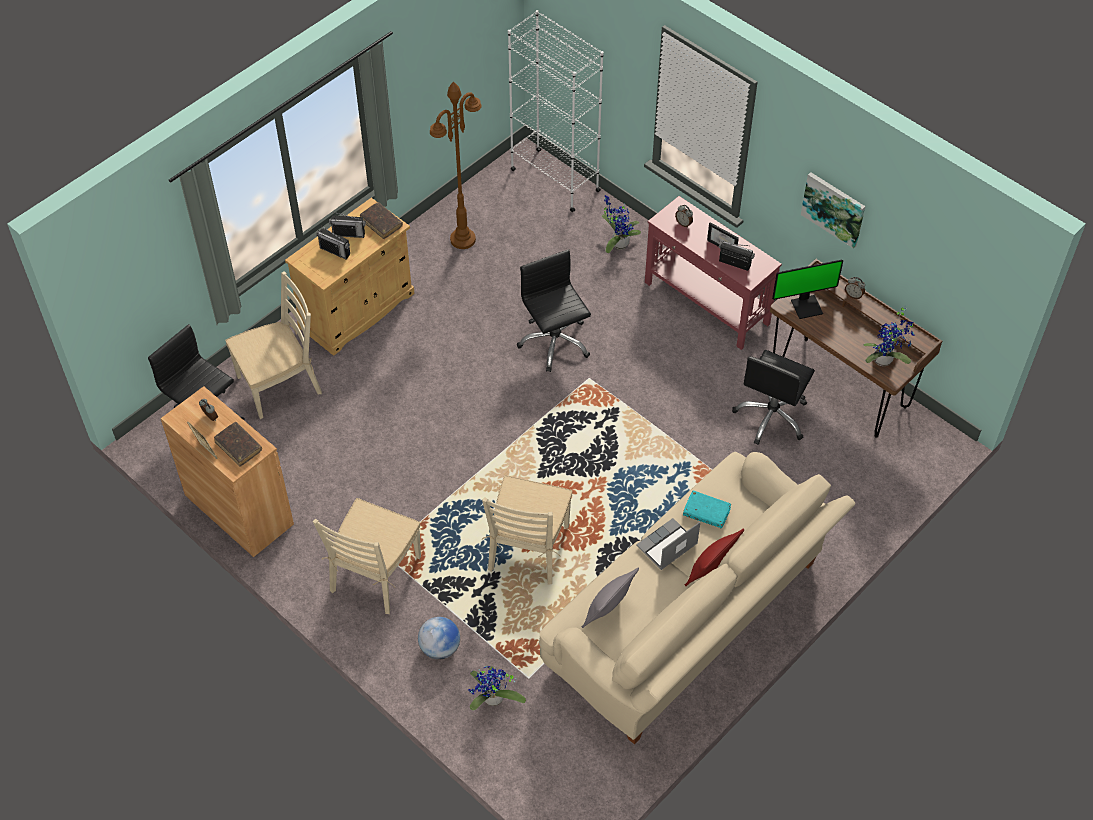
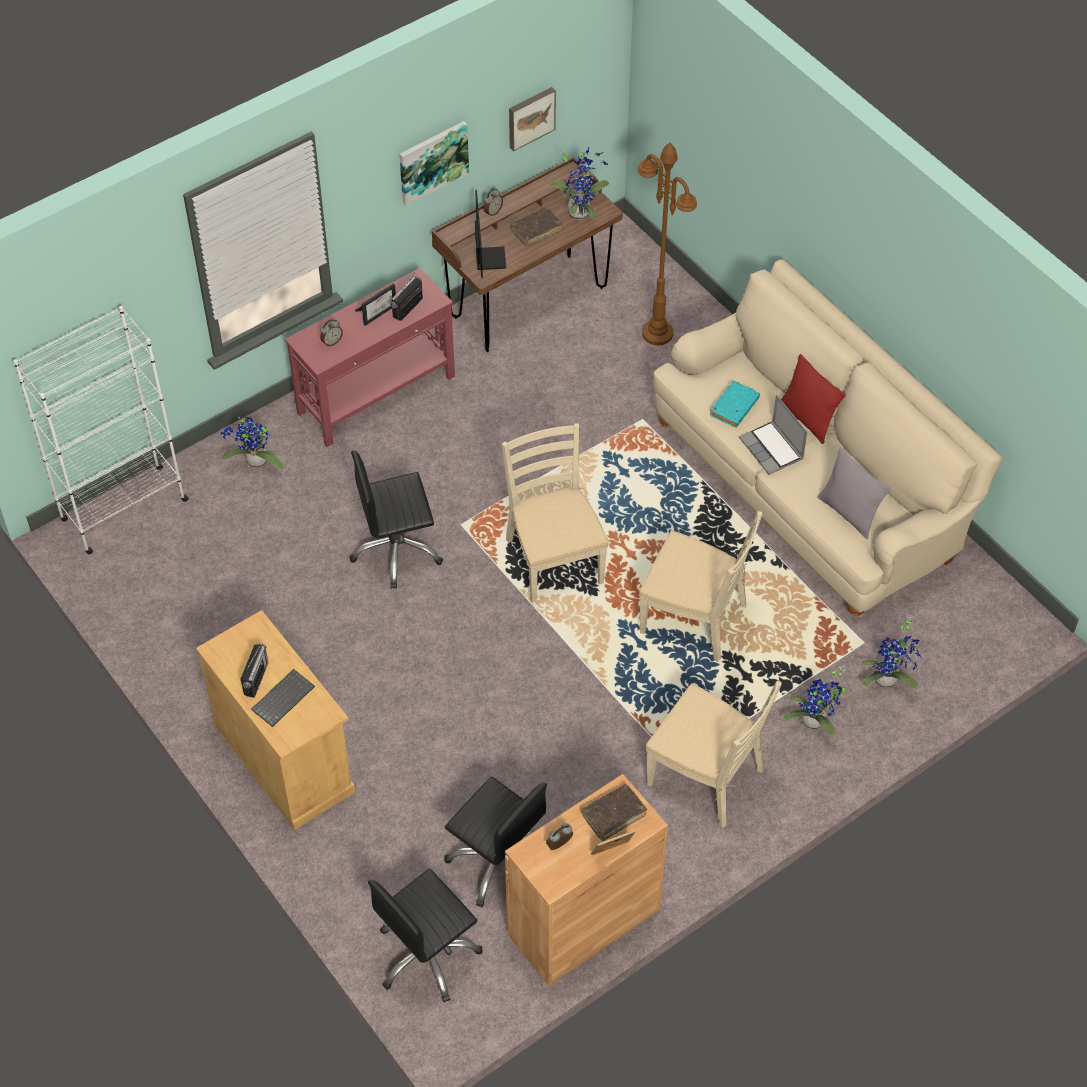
camera: 80 degrees left, 0 degrees up
(280, 384) = (388, 859): beige chair -> beige chair (553, 560)
(335, 251) = (283, 697): radio -> keyboard
(381, 223) = (248, 640): brown book -> brown book (536, 230)
(440, 648) = (815, 722): globe -> potted plant
(462, 240) = (196, 624): brown floor lamp -> brown floor lamp (658, 333)
(771, 417) = (556, 368): black office chair -> black office chair (499, 862)
(918, 267) = (530, 117): none -> picture

